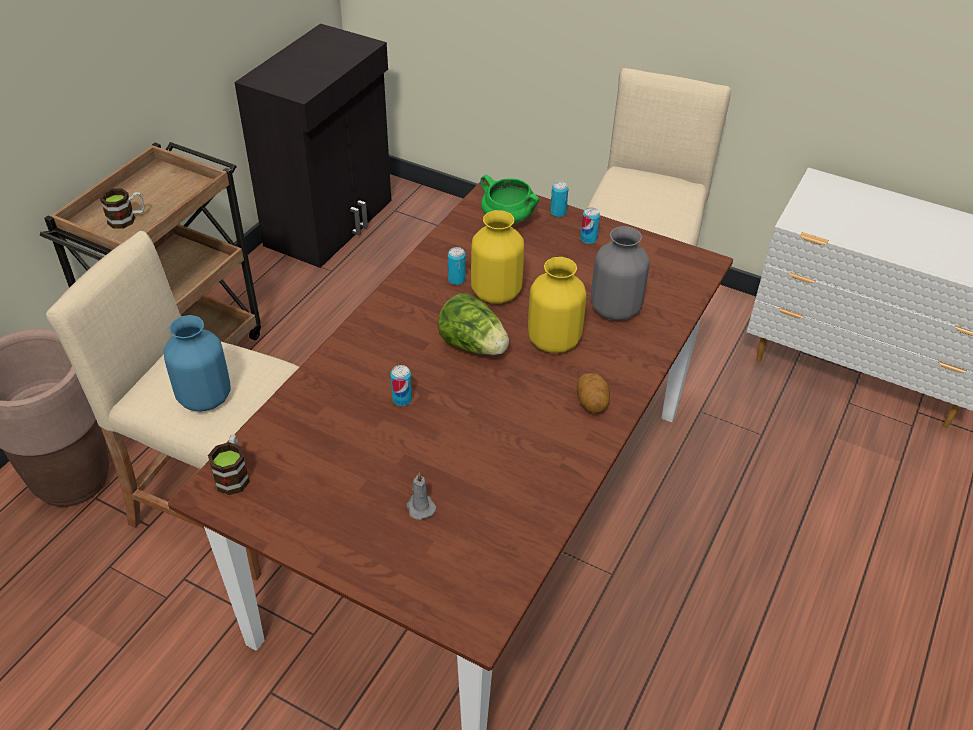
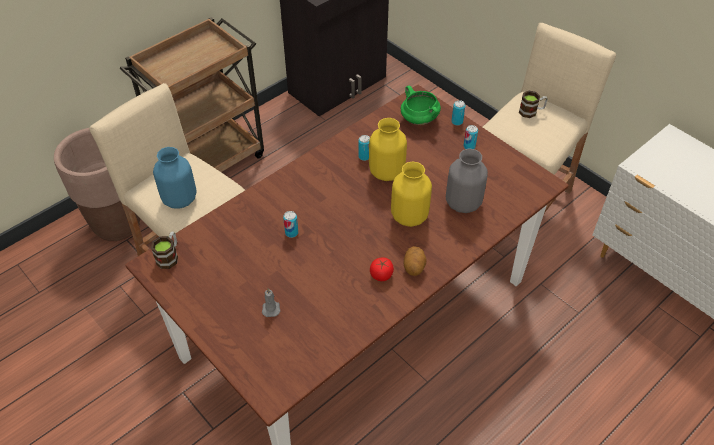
camera: 20 degrees right, 5 degrees up
(127, 219) = (176, 67): mug -> mug (531, 111)
(473, 345) = (354, 206): lettuce -> none
(553, 424) = (381, 275): none -> tomato

